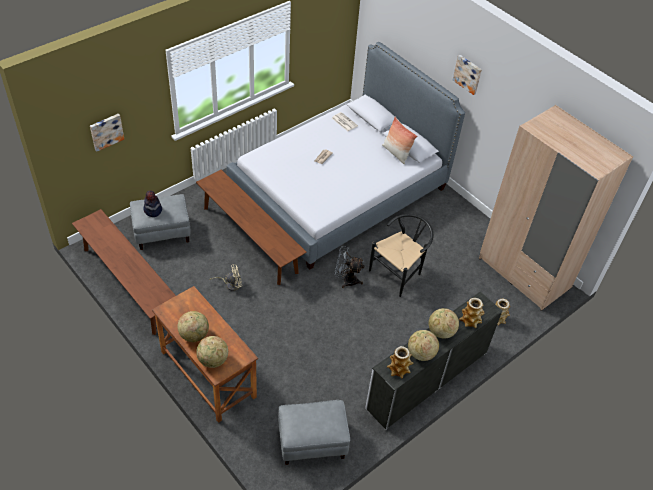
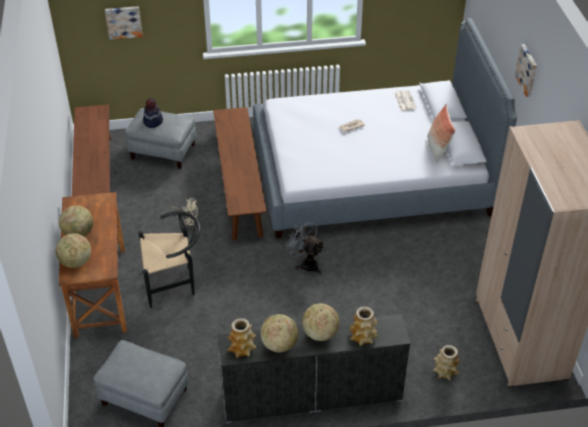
camera: 35 degrees right, 5 degrees down
(399, 272) = (370, 279): black chair -> black chair (174, 283)

